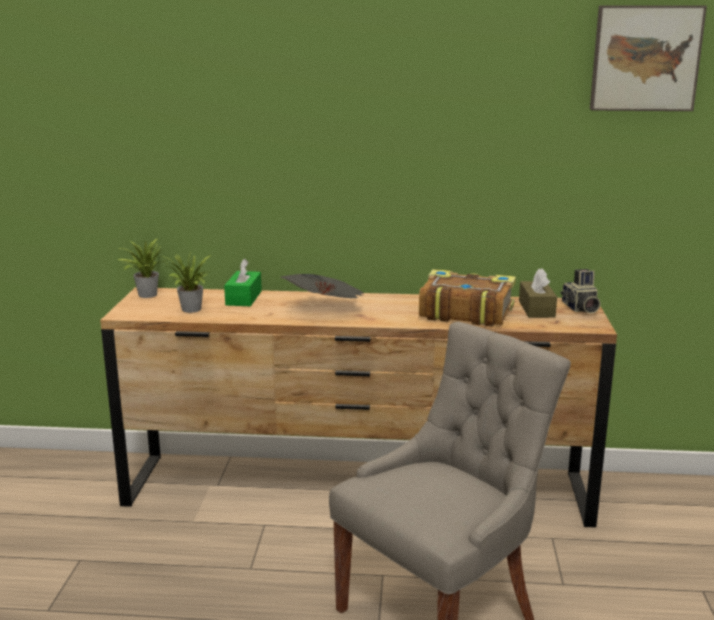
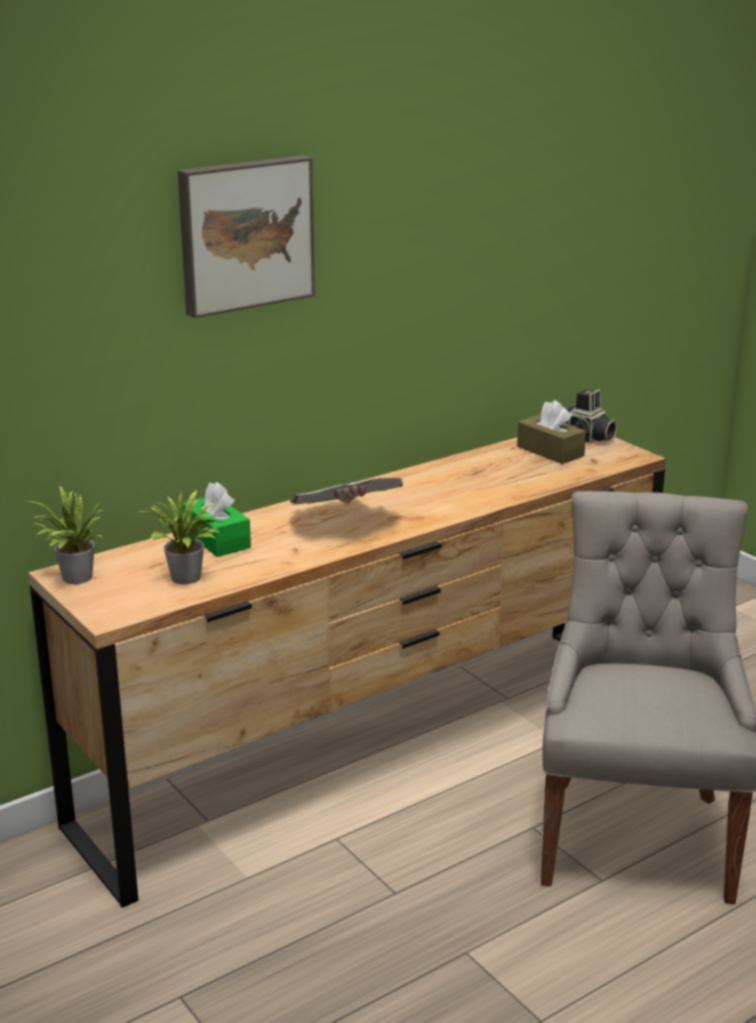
camera: 40 degrees left, 5 degrees up
(465, 312) = (492, 477): book -> none
(644, 58) = (610, 128): picture -> picture (244, 234)

